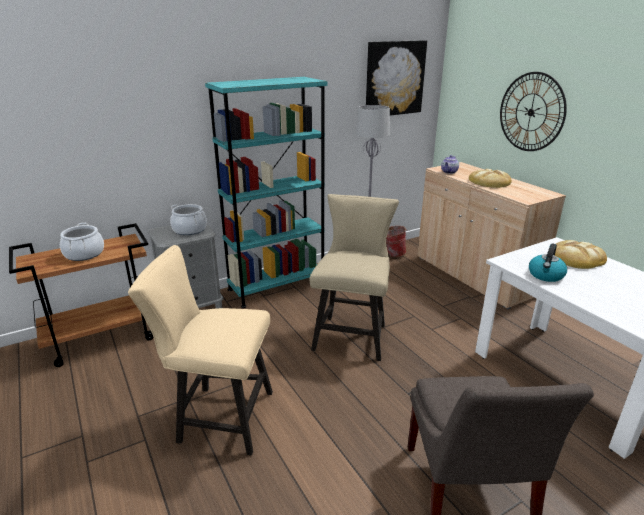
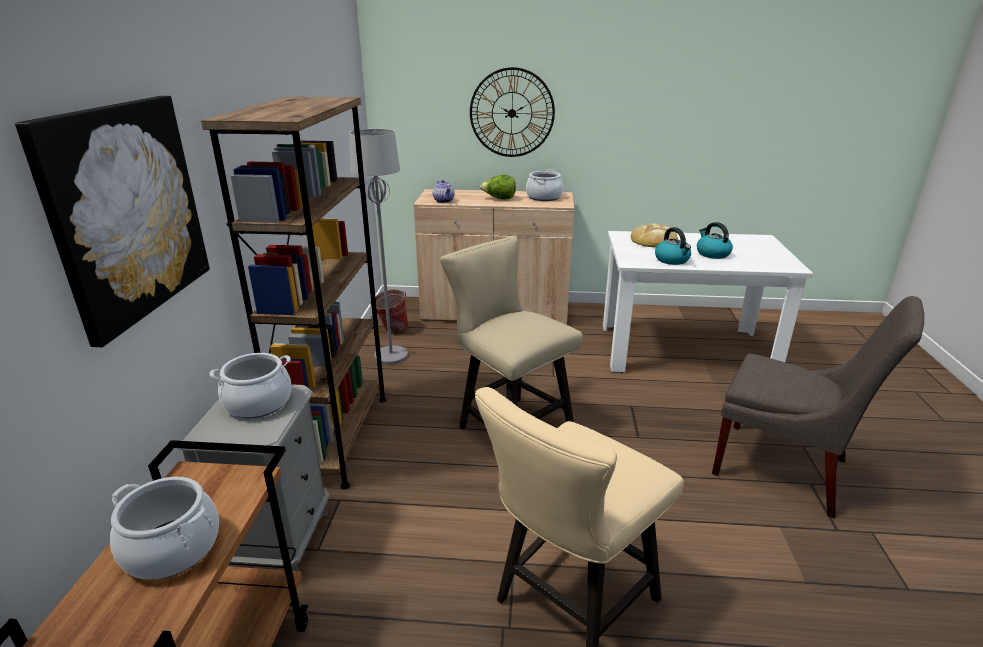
camera: 55 degrees left, 0 degrees up
(277, 286) = (338, 437): turquoise bookcase -> brown bookcase
(394, 78) = (341, 92): picture -> picture (126, 212)
(489, 182) = (499, 199): bread -> lettuce
(527, 191) = (544, 197): none -> cooking pot
(602, 289) = (712, 254): none -> kettle

